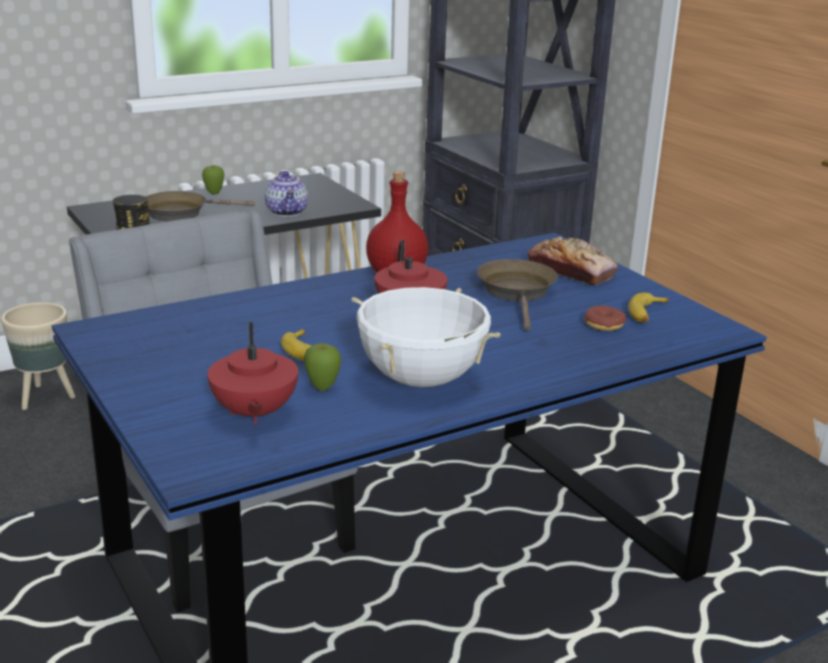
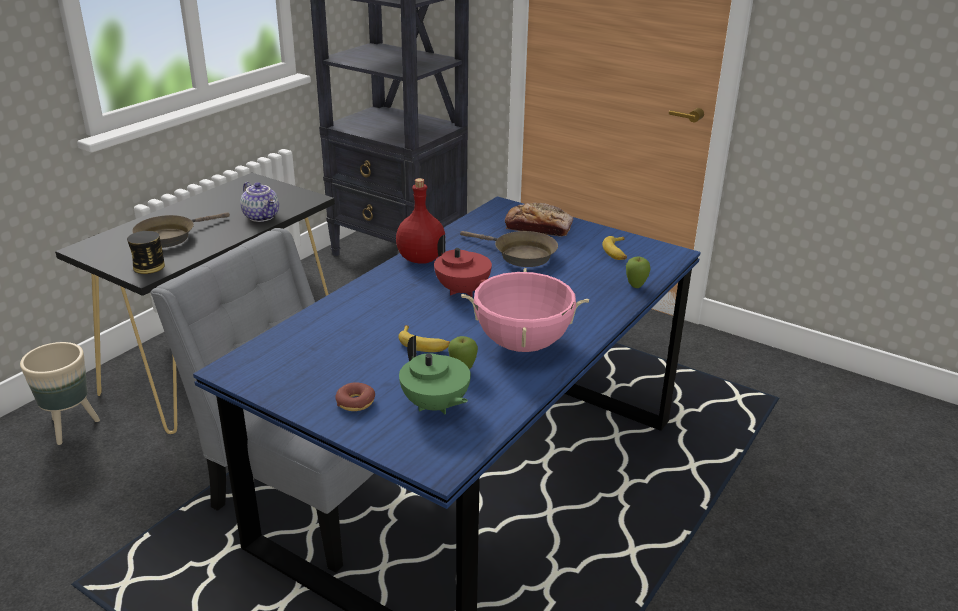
camera: 25 degrees left, 5 degrees up
(214, 193) = (180, 211): apple -> apple (635, 286)
(253, 413) = (435, 405): red teapot -> green teapot
(421, 379) = (523, 344): white cooking pot -> pink cooking pot
(517, 293) = (520, 255): brown frying pan -> brown frying pan turned 150 degrees clockwise
(603, 325) = (598, 268): donut -> donut (355, 402)

